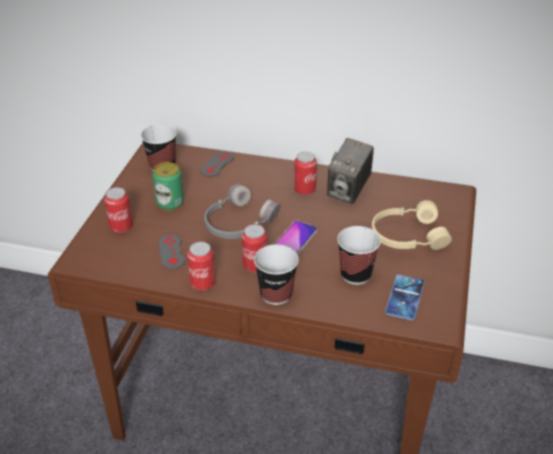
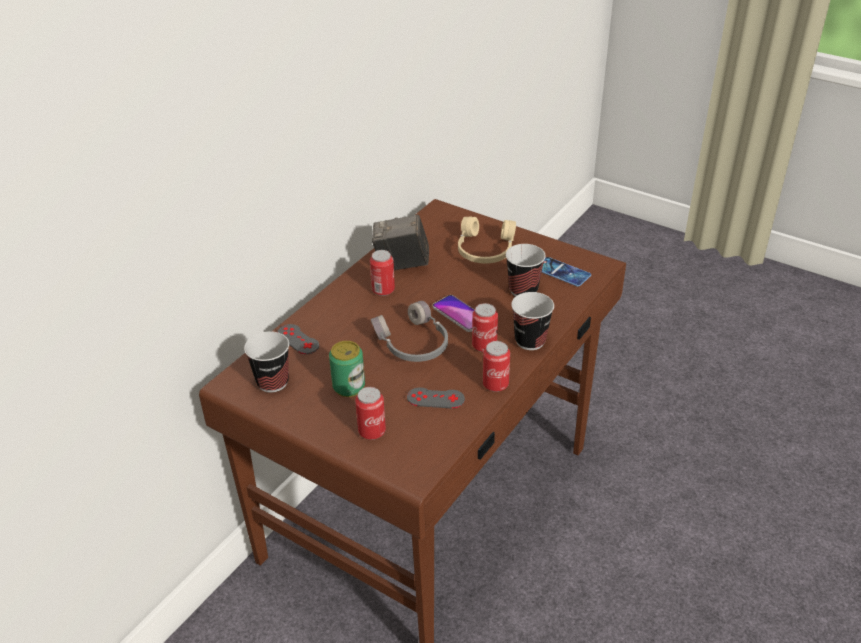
camera: 70 degrees left, 0 degrees up
(348, 191) = (401, 264): camera -> camera turned 135 degrees clockwise

